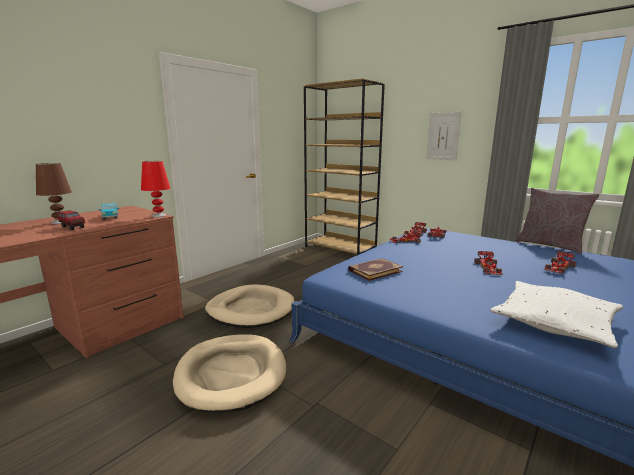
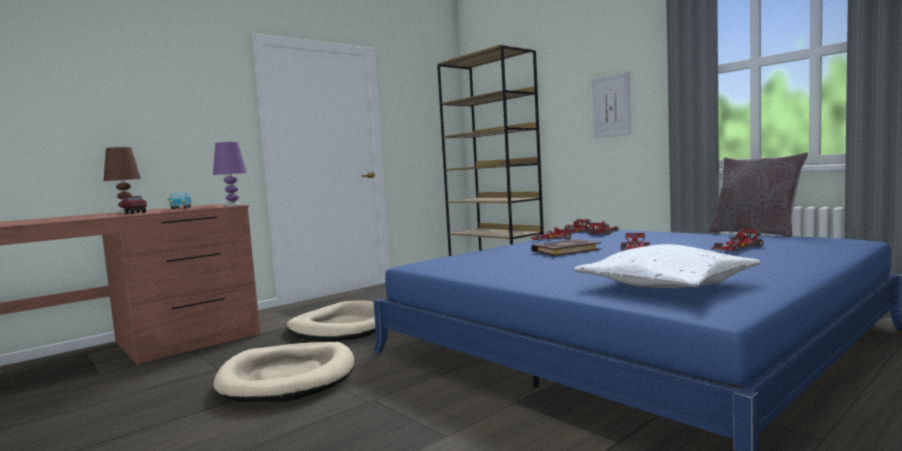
camera: 10 degrees right, 10 degrees down
(158, 215) = (232, 205): red table lamp -> purple table lamp
(374, 271) = (480, 259): book -> book (565, 250)

